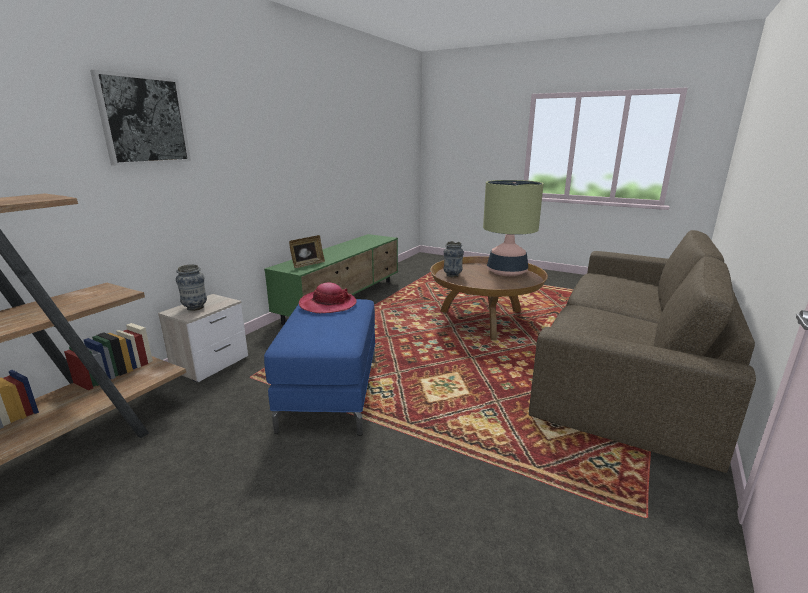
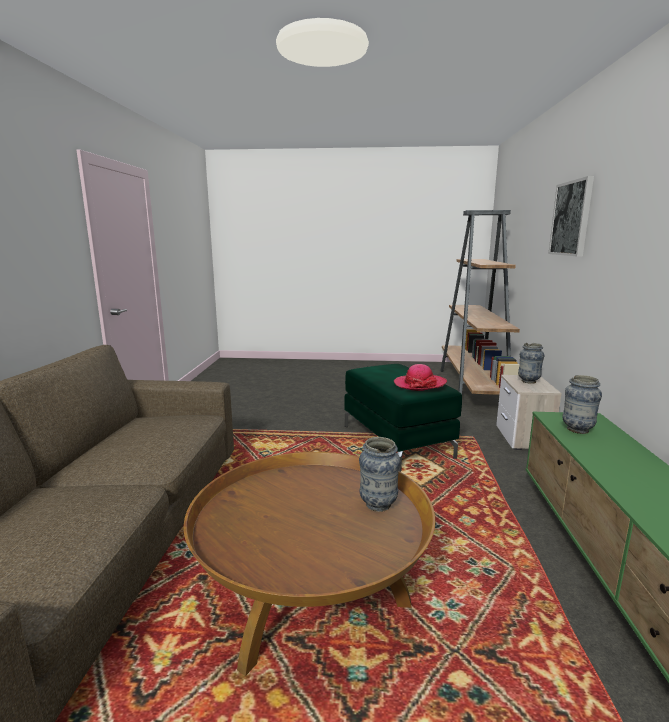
camera: 155 degrees right, 5 degrees down
(307, 264) = (577, 430): picture frame -> vase
(330, 392) = (397, 441): blue ottoman -> green ottoman
(506, 272) = (275, 552): table lamp -> none

